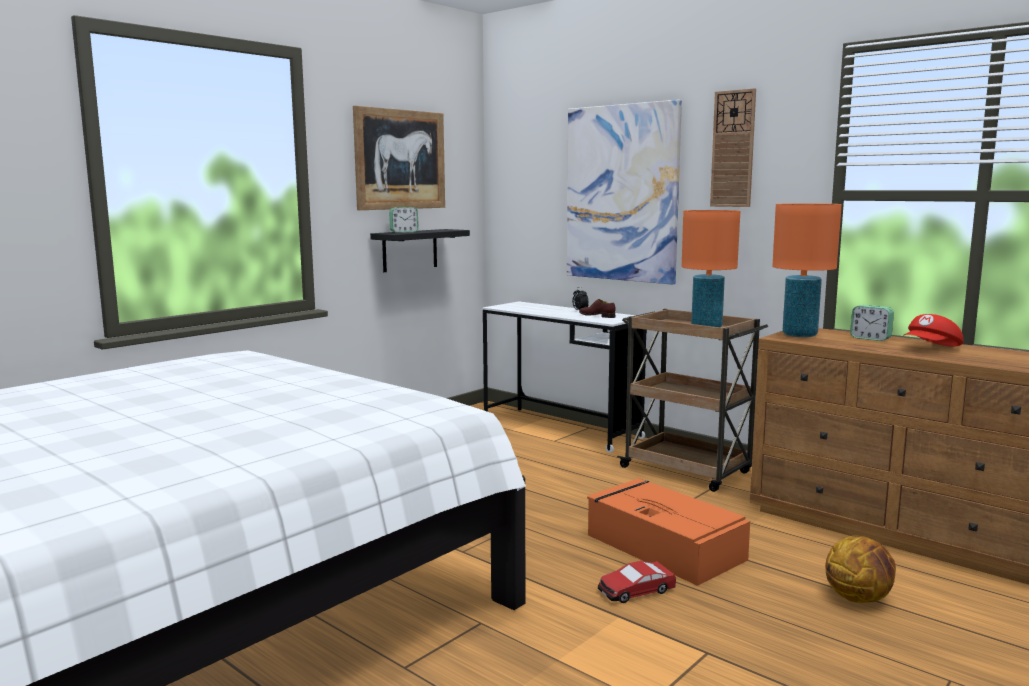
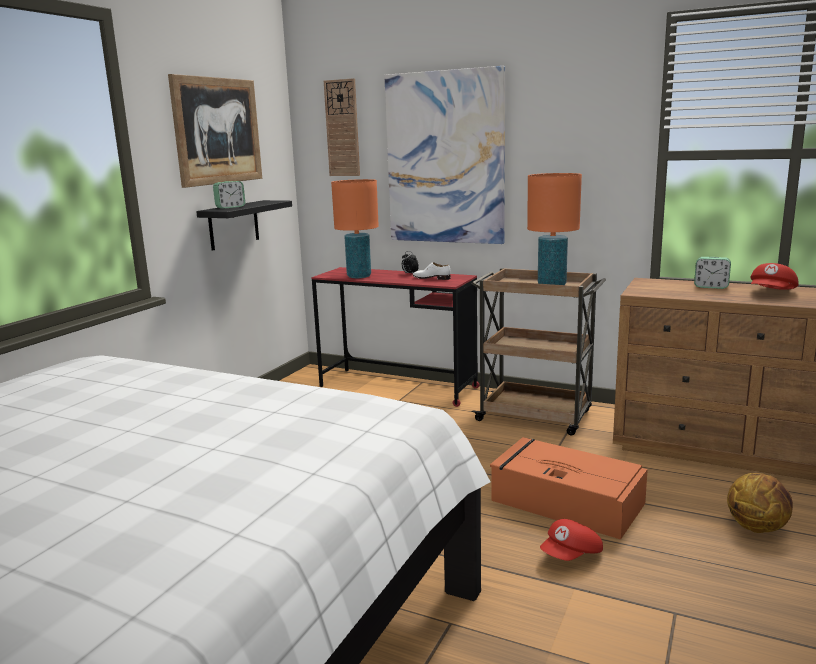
camera: 15 degrees left, 5 degrees up
(561, 429) = (398, 387): white desk -> red desk
(597, 316) = (431, 278): brown shoe -> white shoe
(636, 591) = (571, 555): toy car -> red cap
(733, 149) = (559, 113): wall clock -> wall clock (342, 128)
(799, 335) = (649, 288): orange table lamp -> orange table lamp (358, 276)

